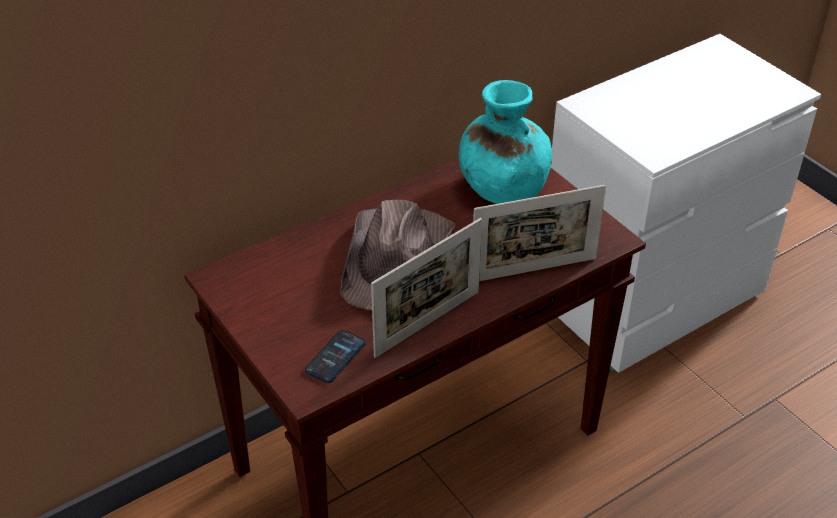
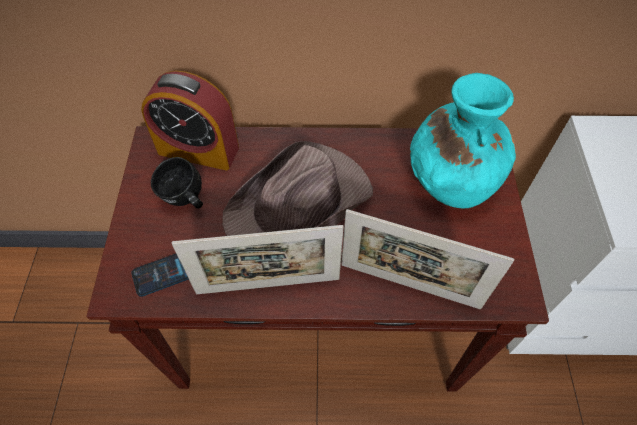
camera: 35 degrees right, 15 degrees up
(267, 264) = (198, 150): none -> alarm clock
(295, 304) = (184, 200): none -> black mug

